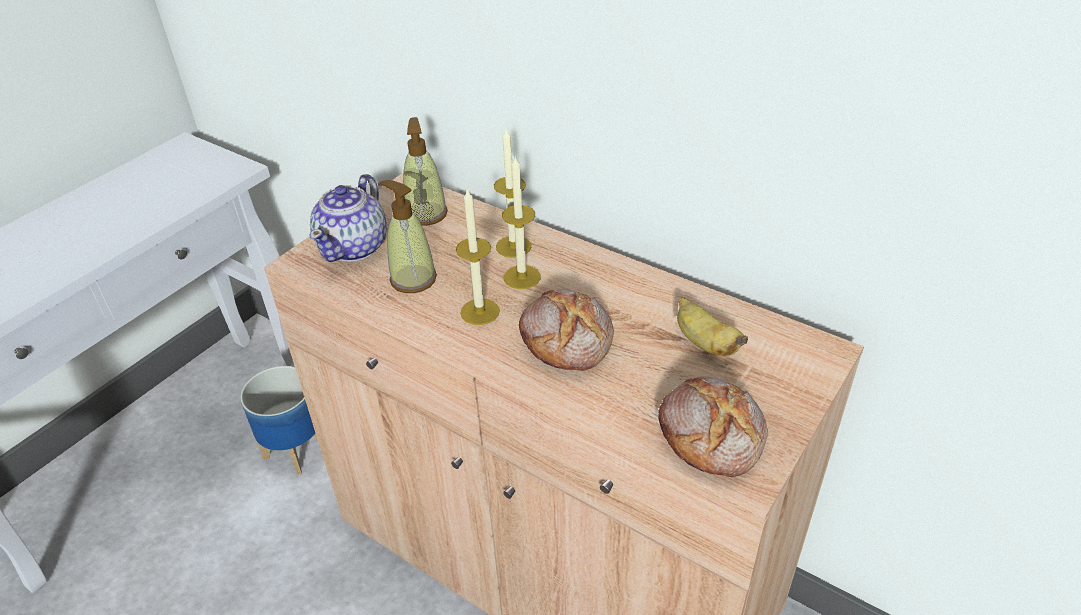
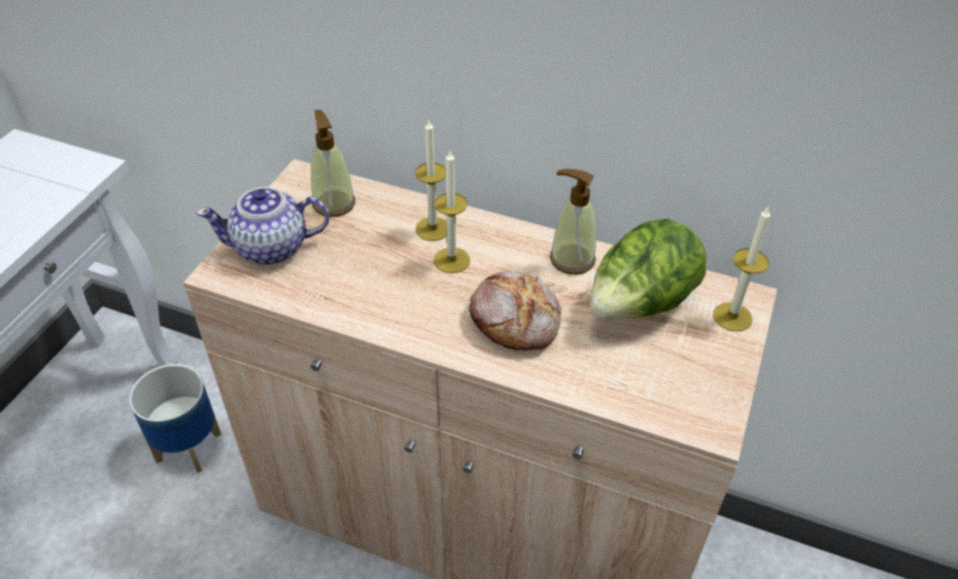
camera: 15 degrees left, 5 degrees up
(354, 247) = (272, 248): teapot -> teapot turned 75 degrees clockwise
(413, 279) = (344, 276): soap dispenser -> soap dispenser (571, 259)
(480, 312) = (422, 302): candle -> candle (732, 317)
(704, 343) = (640, 305): banana -> lettuce
(712, 435) = (673, 393): bread -> none

